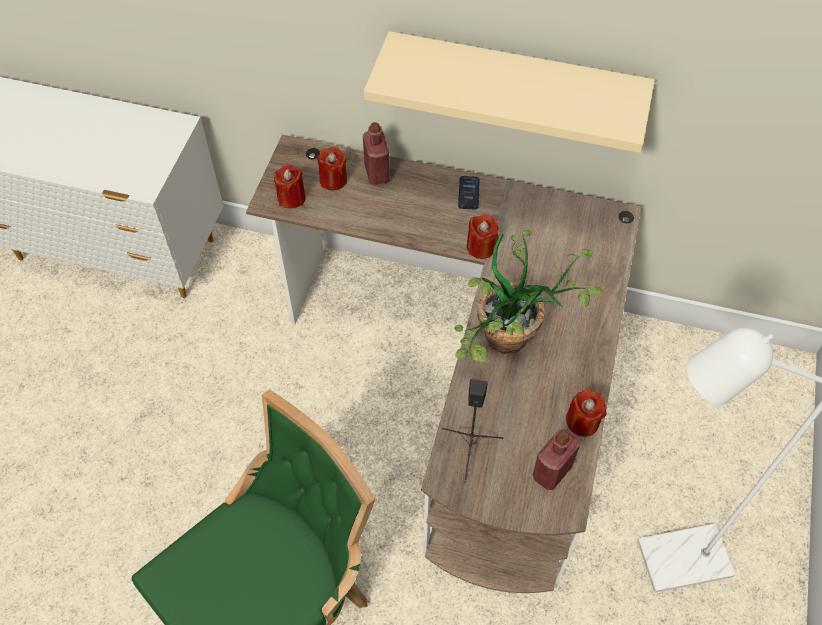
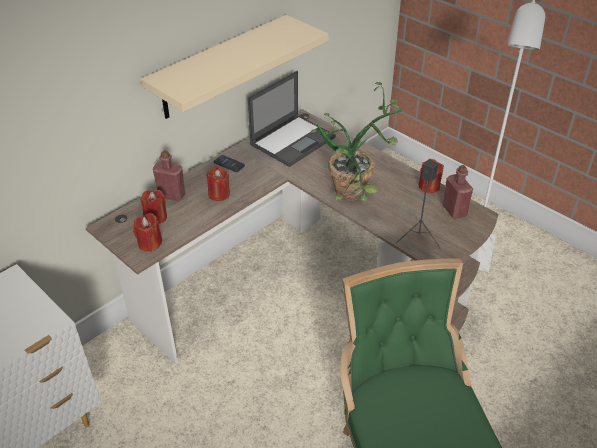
camera: 60 degrees left, 15 degrees down
(481, 247) = (275, 175): red candle -> red candle (219, 194)
(563, 230) = (293, 140): none -> laptop

